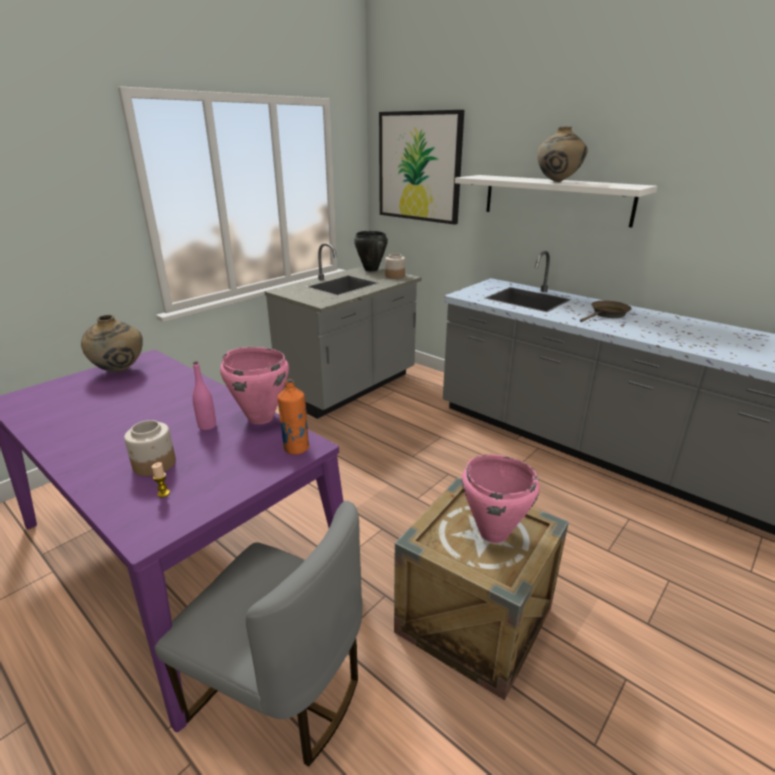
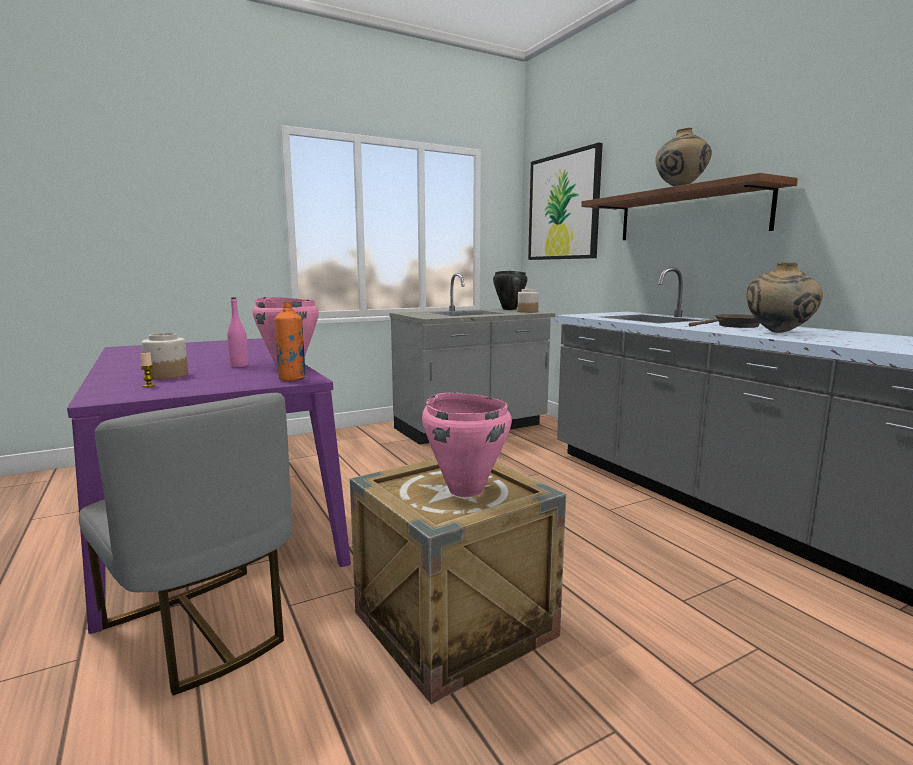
camera: 20 degrees right, 15 degrees down
(120, 371) = (219, 343): beige vase -> beige vase (779, 333)
(556, 199) = (690, 214): white shelf -> brown shelf

